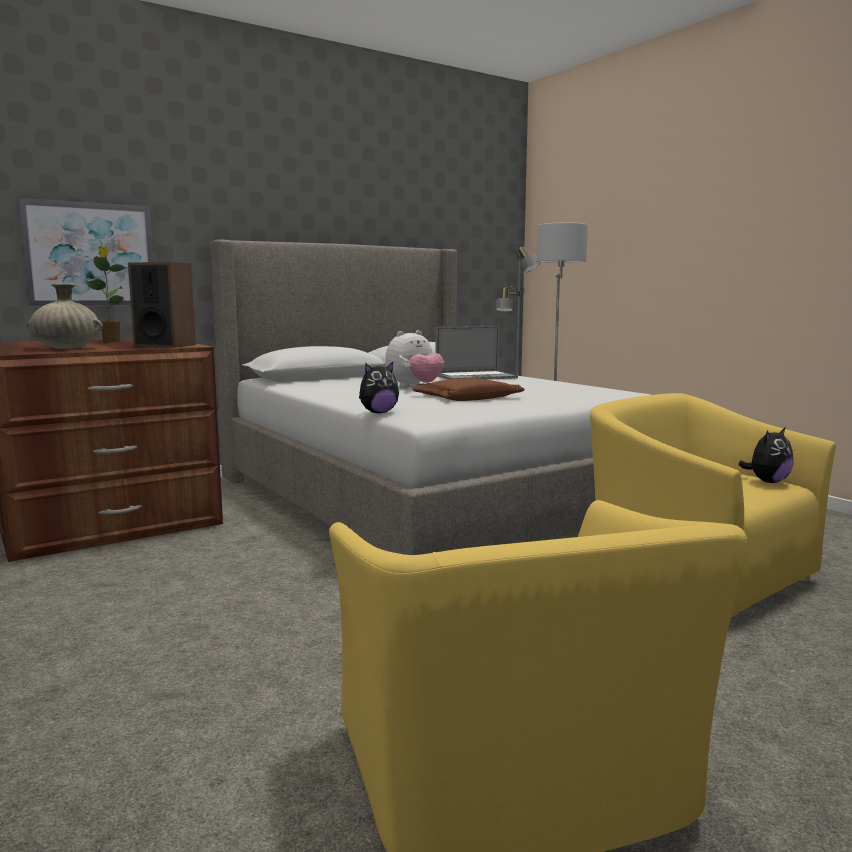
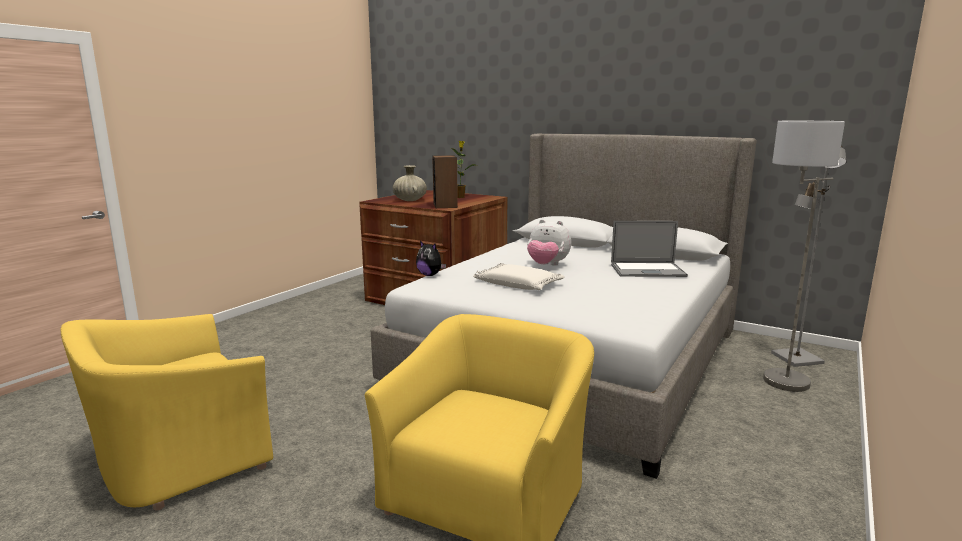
camera: 65 degrees right, 5 degrees up
(90, 254) = (475, 143): picture -> none
(468, 397) = (518, 283): brown pillow -> white pillow
(476, 377) = (647, 270): laptop -> laptop turned 45 degrees counterclockwise
(767, 481) = (508, 442): plush toy -> none

